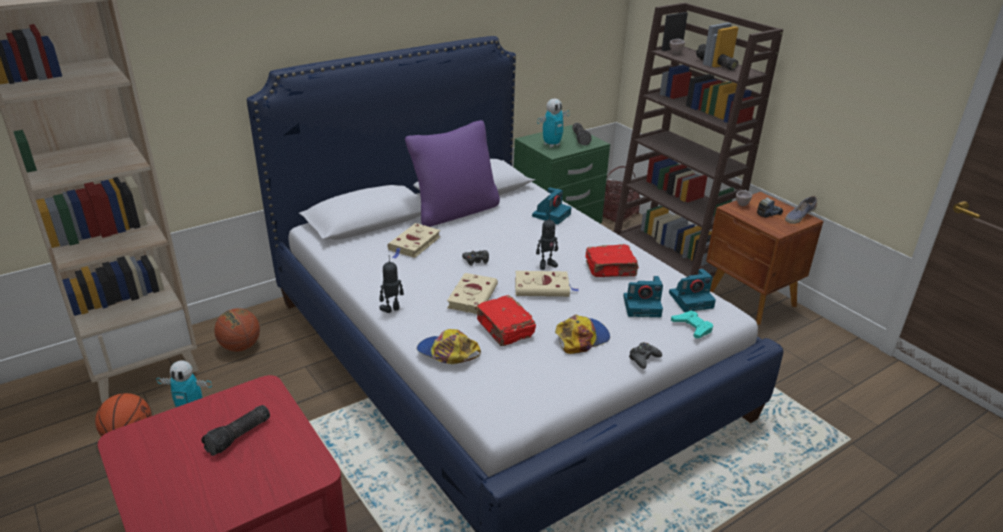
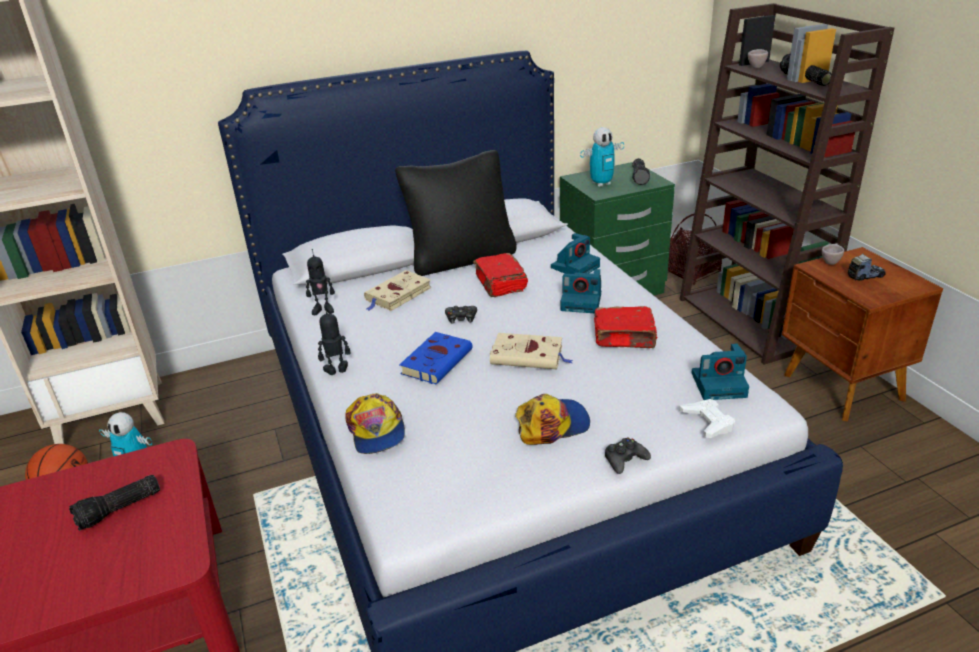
camera: 15 degrees right, 0 degrees up
(240, 347) = (216, 400): basketball -> none
(447, 353) = (376, 430): cap -> cap turned 150 degrees counterclockwise
(455, 211) = (461, 258): purple pillow -> black pillow
(472, 296) = (437, 361): beige book -> blue book
(505, 329) = (458, 406): red book -> red book (500, 284)
(546, 264) = (545, 327): toy robot -> toy robot (323, 309)
(643, 306) = (649, 388): camera -> camera (582, 302)
(692, 327) = (707, 422): turquoise game controller -> white game controller
(799, 216) = (908, 281): shoe -> none

